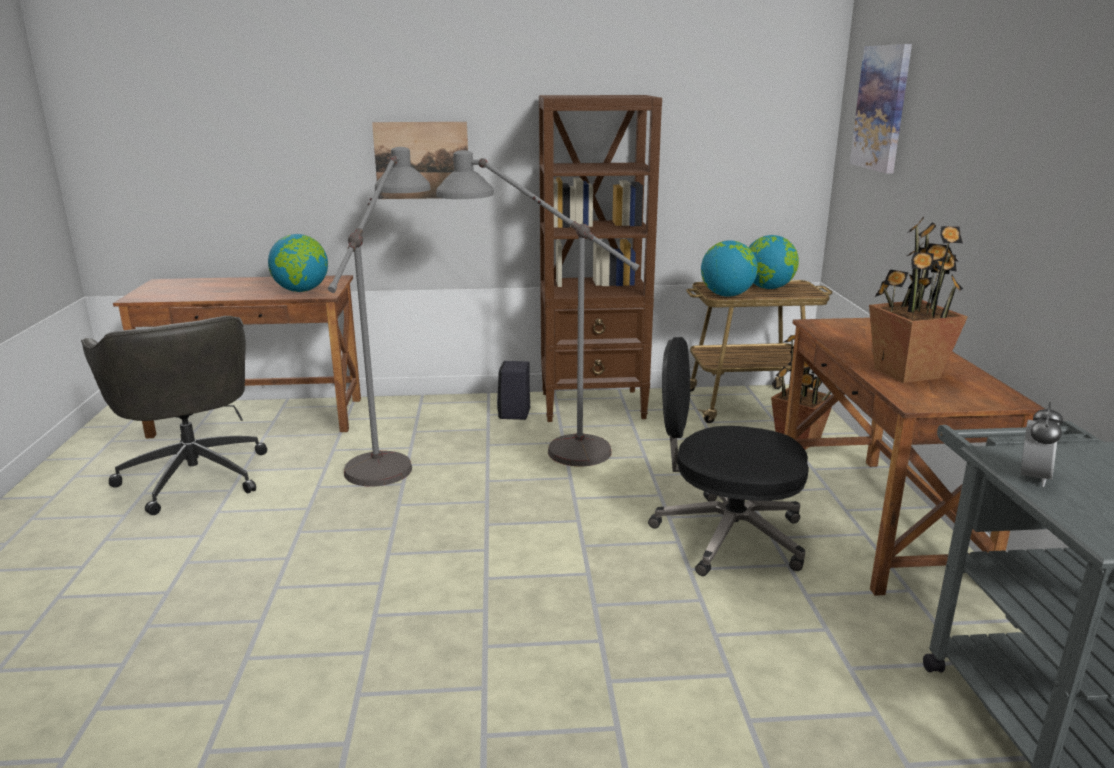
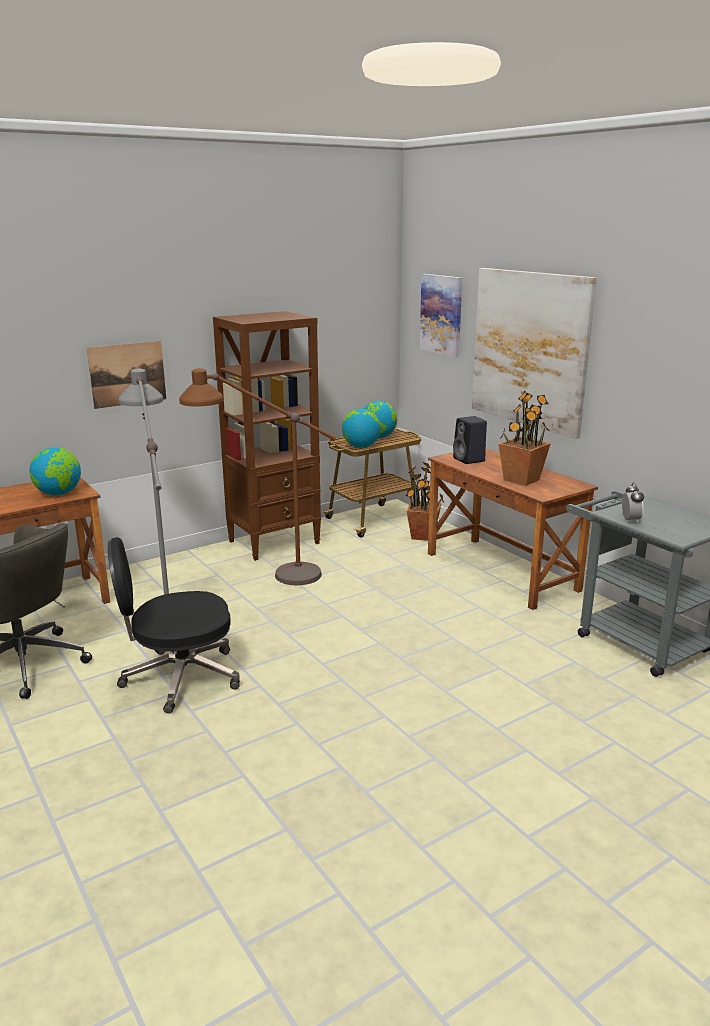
camera: 30 degrees left, 0 degrees up
(514, 414) = (225, 560): black speaker -> black speaker (469, 460)
(536, 445) = (265, 578): grey floor lamp -> brown floor lamp
(726, 535) = (434, 601): black office chair -> black office chair (179, 677)
(982, 156) = (529, 349): none -> picture

